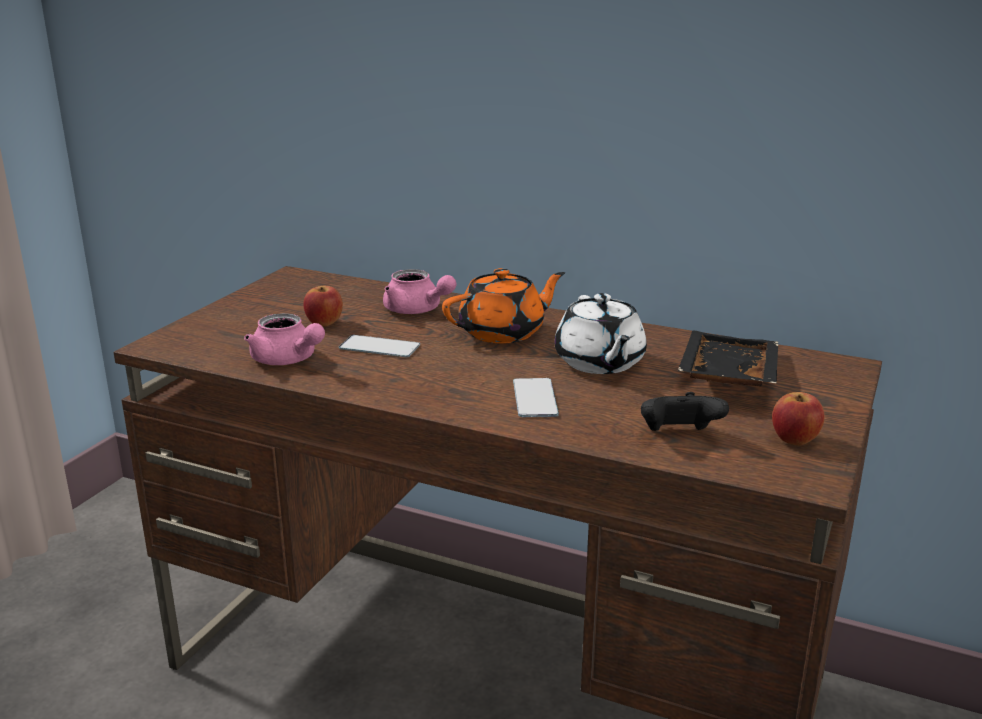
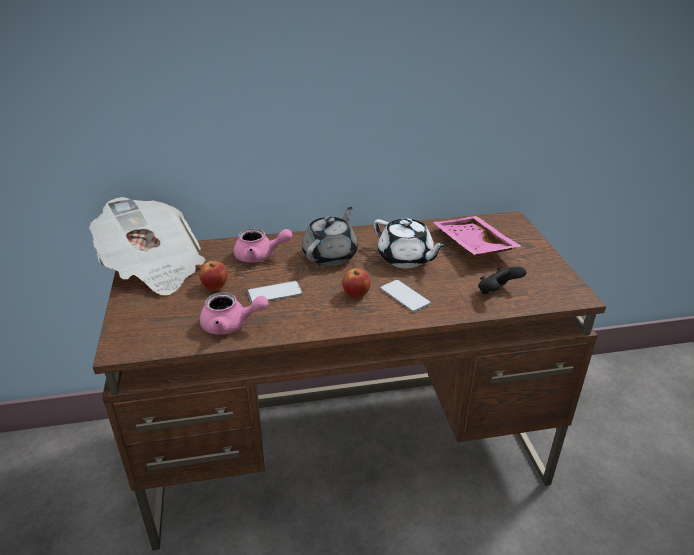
camera: 35 degrees left, 10 degrees up
(288, 291) = (154, 268): none -> newspaper
(503, 332) = (331, 255): orange teapot -> grey teapot
(725, 376) = (471, 245): black tray -> pink tray
(795, 440) = (544, 274): apple -> apple (356, 295)

